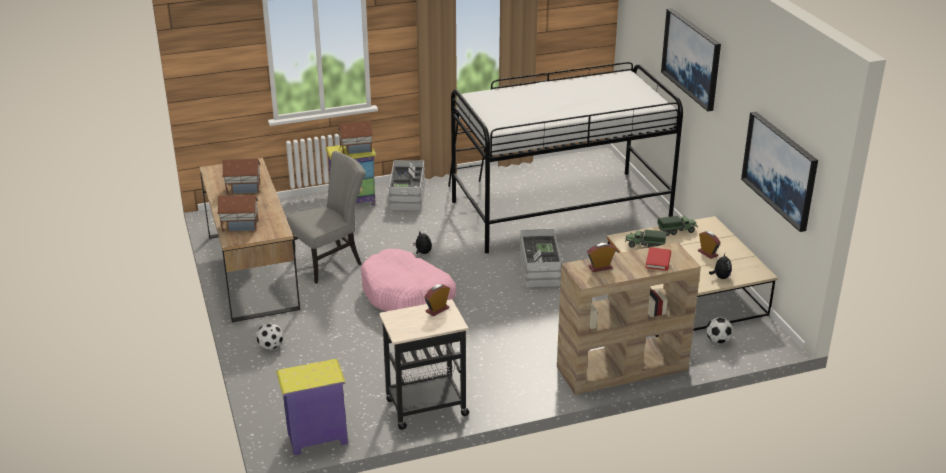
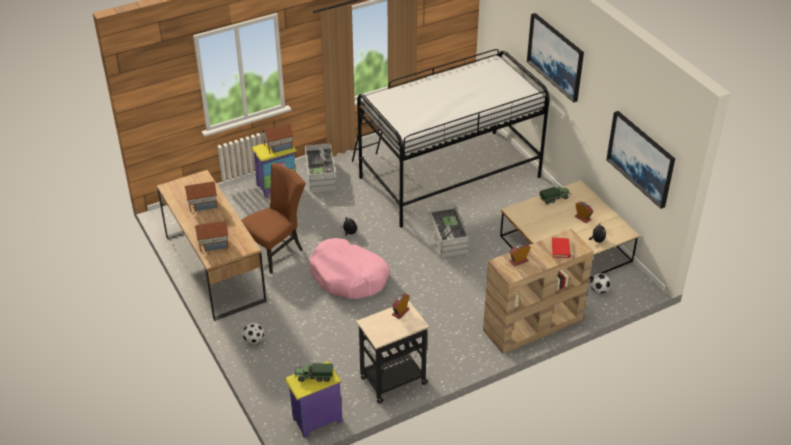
camera: 10 degrees left, 10 degrees up
(331, 261) = (276, 250): grey chair -> brown chair
(645, 245) = (533, 216): toy truck -> toy truck (314, 377)

